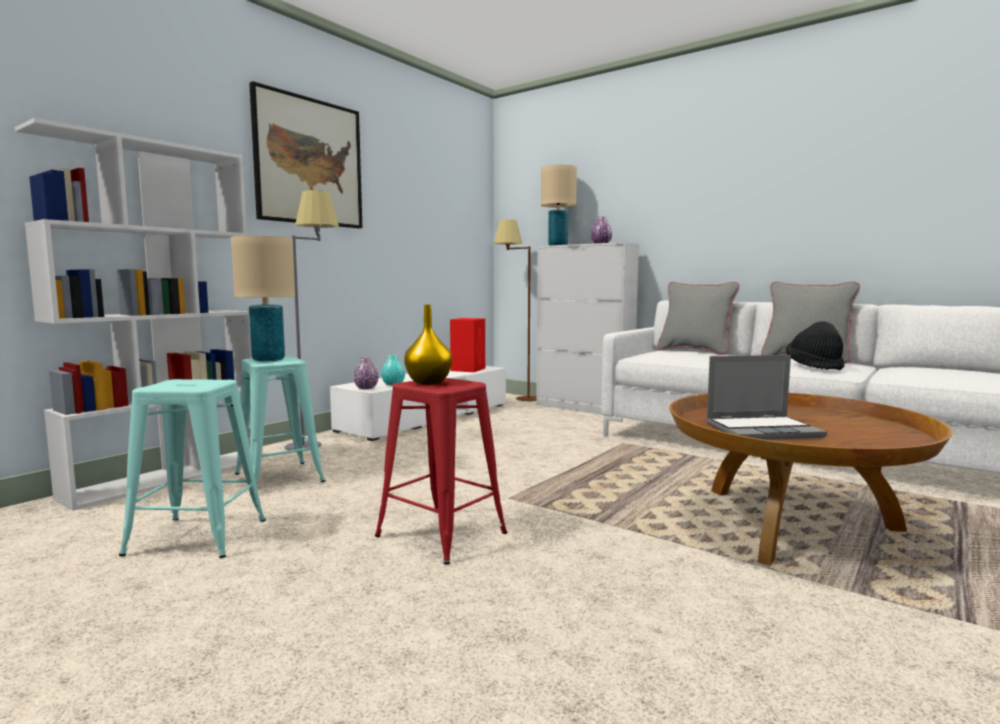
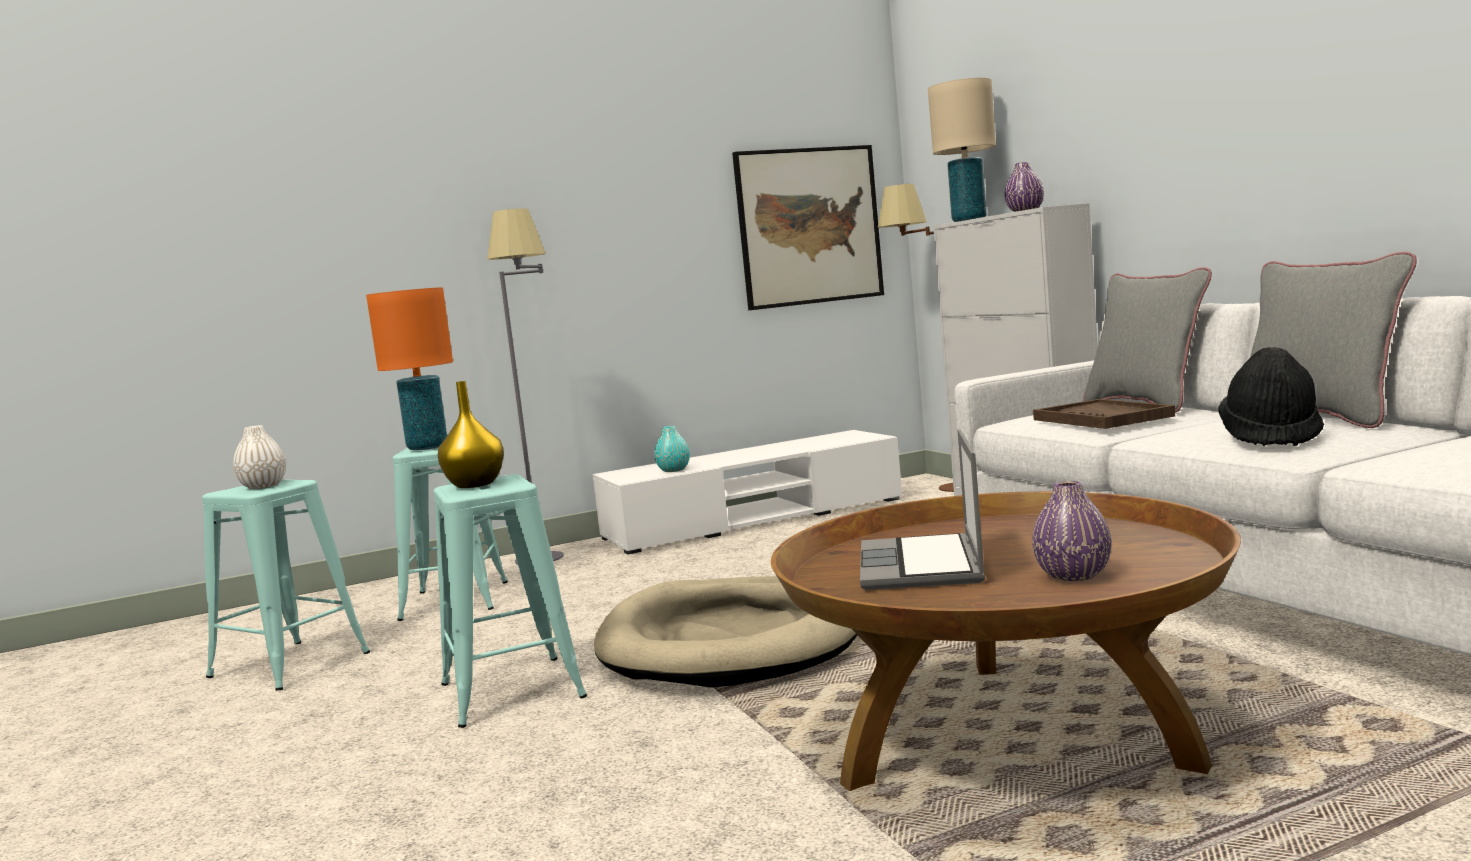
camera: 30 degrees right, 0 degrees up
(166, 478) = (352, 593): white bookcase -> none
(188, 384) = (263, 486): none -> white vase
(268, 360) = (427, 447): beige table lamp -> orange table lamp
(309, 162) = (539, 161): picture -> picture (809, 226)
(366, 388) = (628, 476): purple vase -> purple vase (1073, 575)
(441, 534) = (511, 690): red stool -> turquoise stool
(468, 369) = (831, 441): red speaker -> none
(544, 489) = (733, 641): none -> beige dog bed
(695, 356) = (1102, 418): none -> brown tray
(763, 430) = (922, 566): laptop -> laptop turned 75 degrees clockwise

